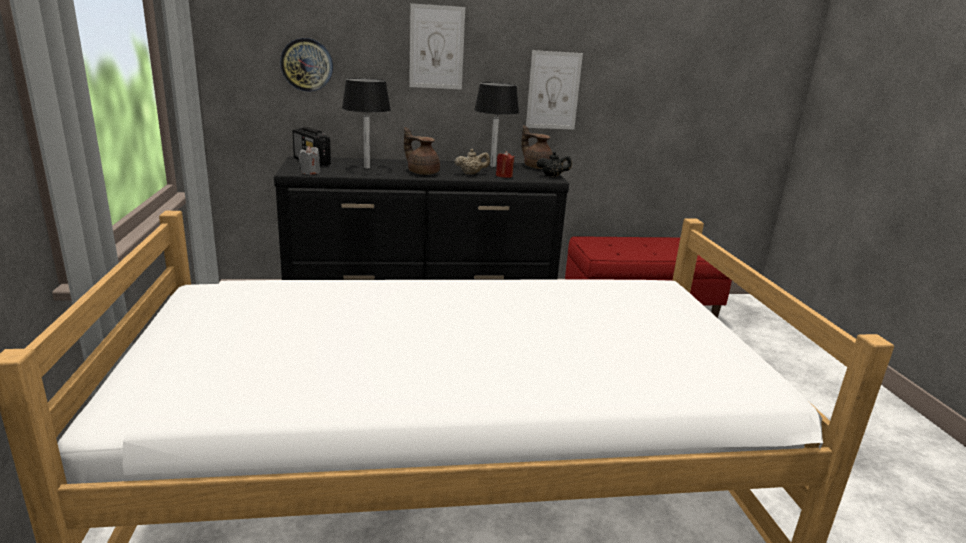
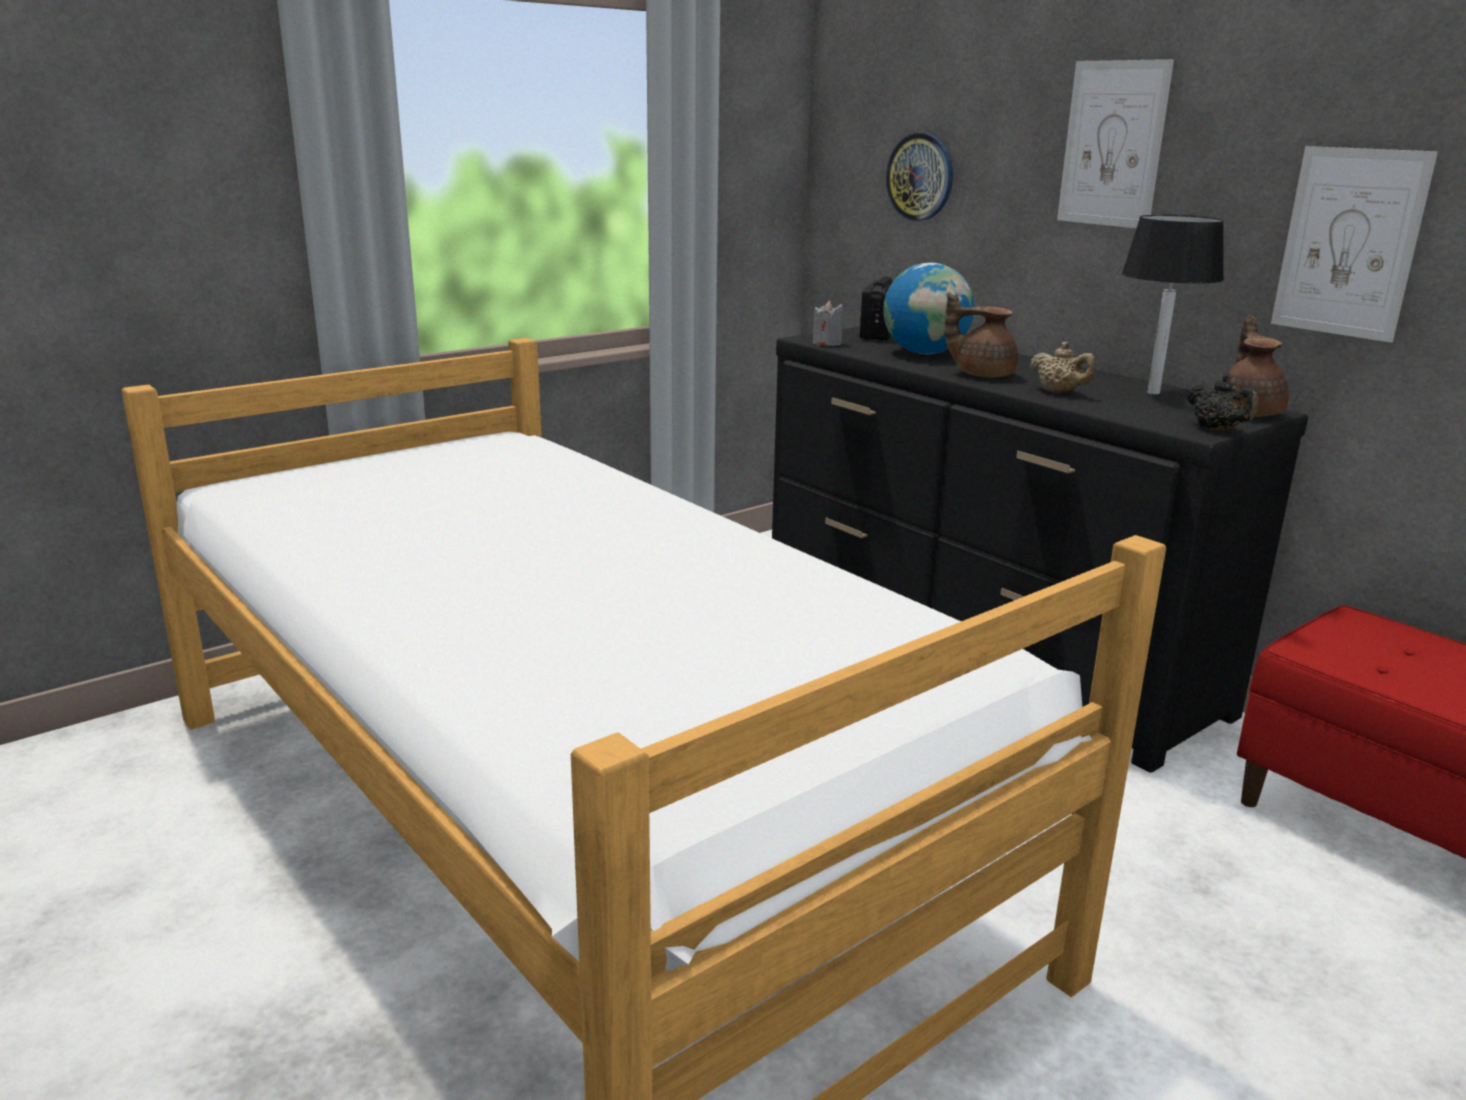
camera: 60 degrees right, 0 degrees up
(367, 167) = (925, 353): black table lamp -> globe
(422, 172) = (981, 374): brown teapot -> brown teapot turned 75 degrees counterclockwise
(504, 176) = (1110, 407): red candle -> none

